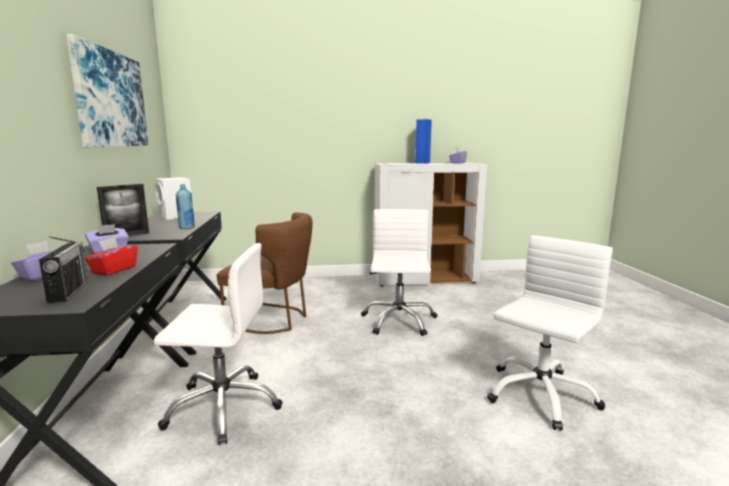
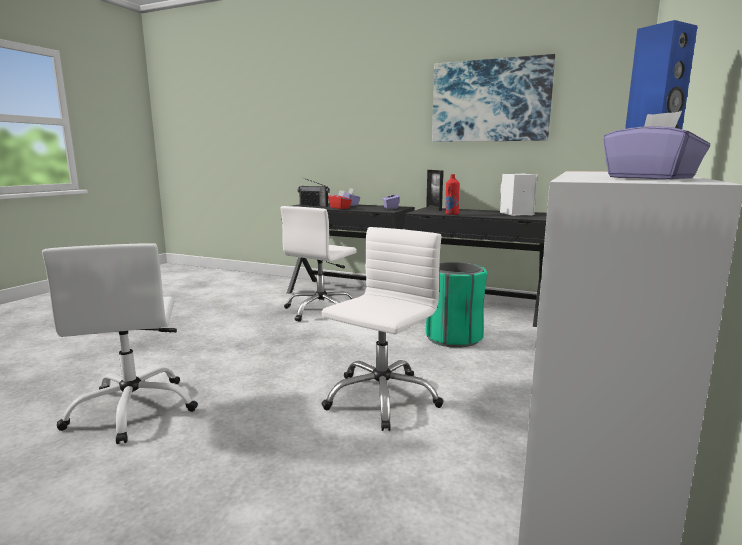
camera: 120 degrees right, 0 degrees up
(187, 228) = (451, 214): blue bottle -> red bottle
(273, 319) = (453, 337): brown chair -> green trash can
(398, 321) = (381, 398): white office chair -> white office chair turned 90 degrees counterclockwise

